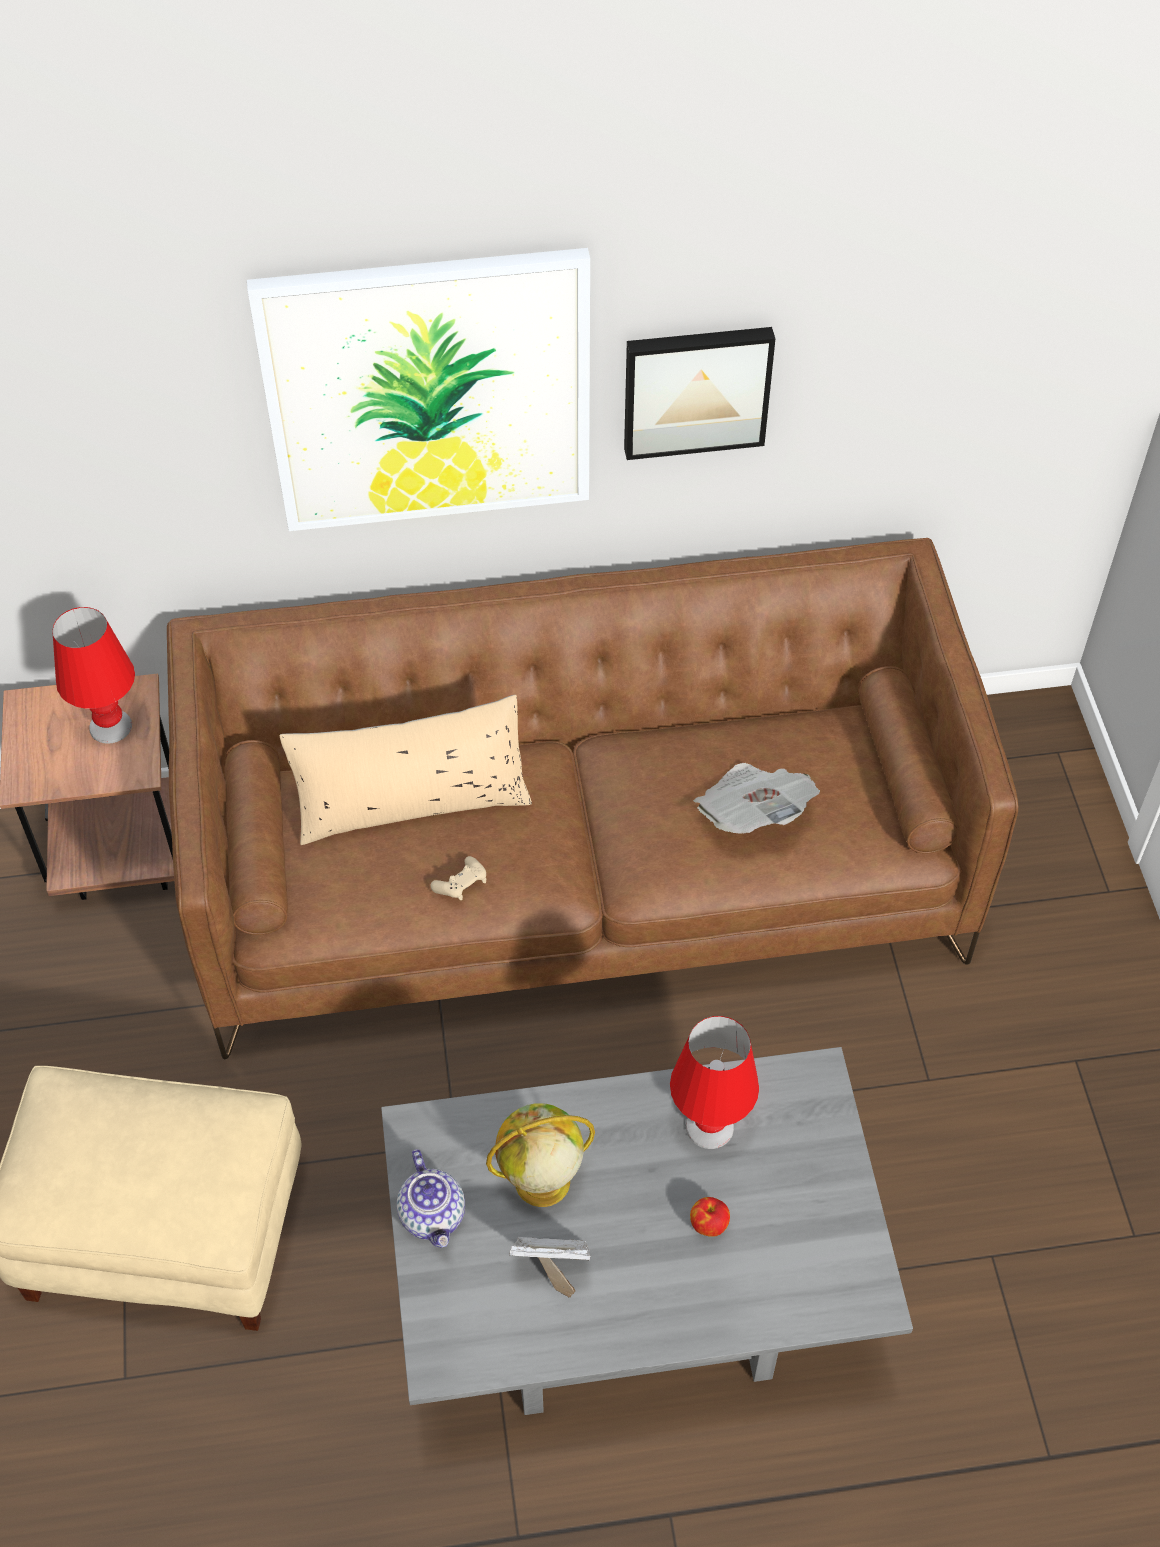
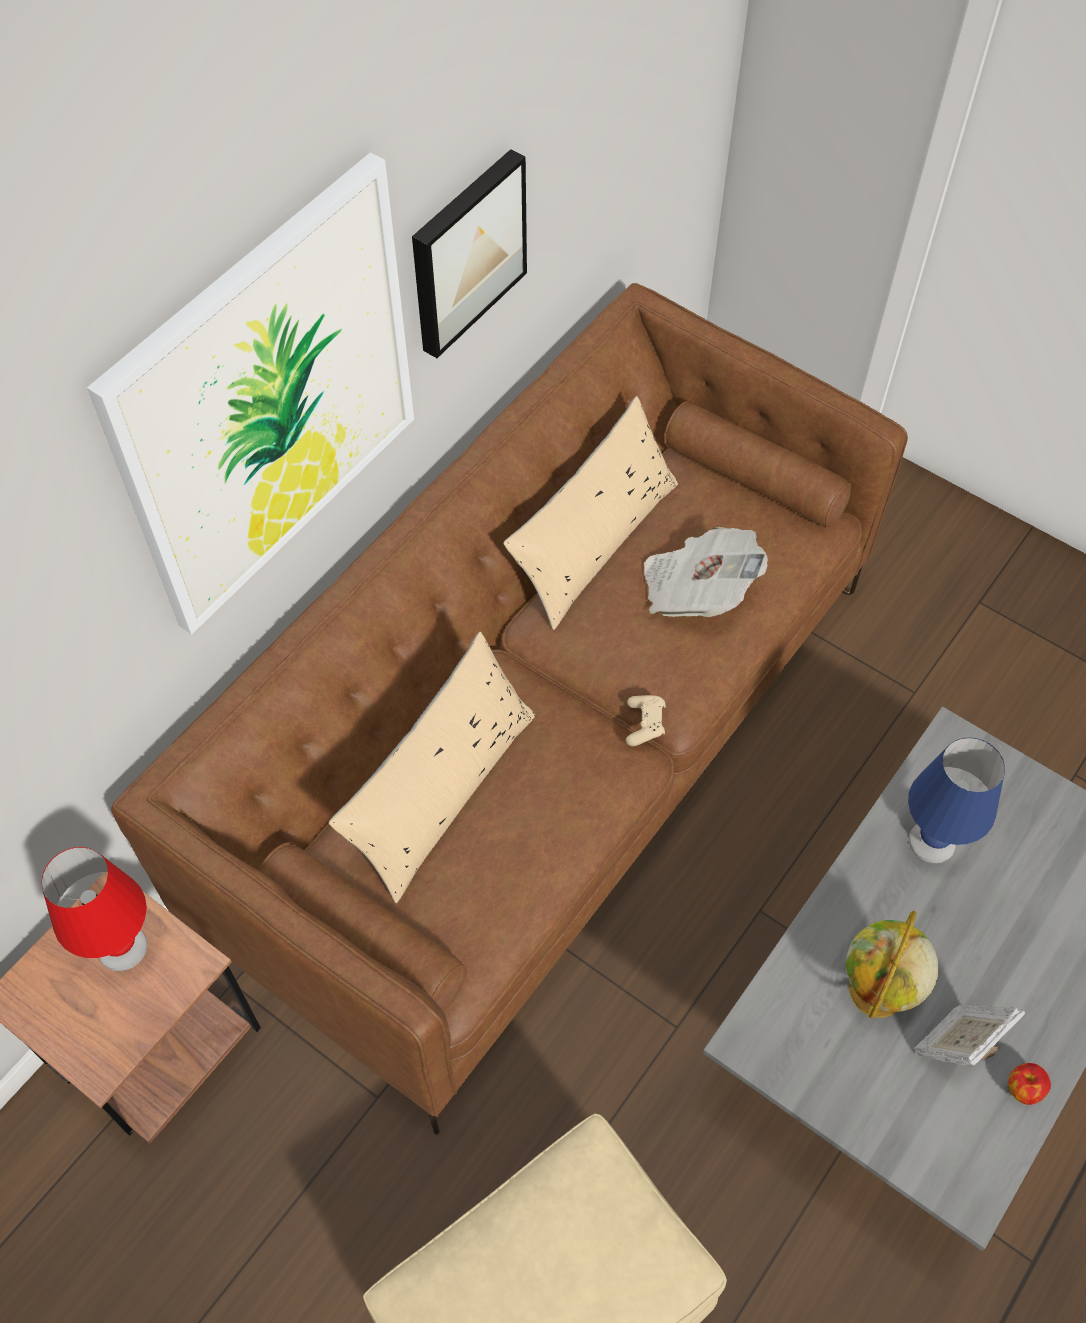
camera: 45 degrees left, 5 degrees up
(433, 1215) = (838, 1092): teapot -> none
(461, 885) = (560, 823): beige game controller -> beige game controller (645, 724)
(709, 1224) = (1012, 911): apple -> apple (1023, 1089)
(710, 1127) = (932, 842): red table lamp -> blue table lamp
(721, 724) = (594, 541): none -> beige pillow

